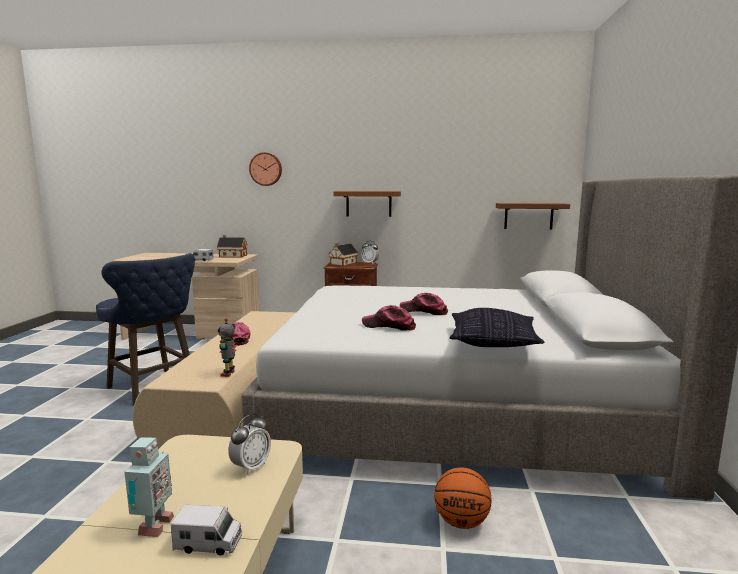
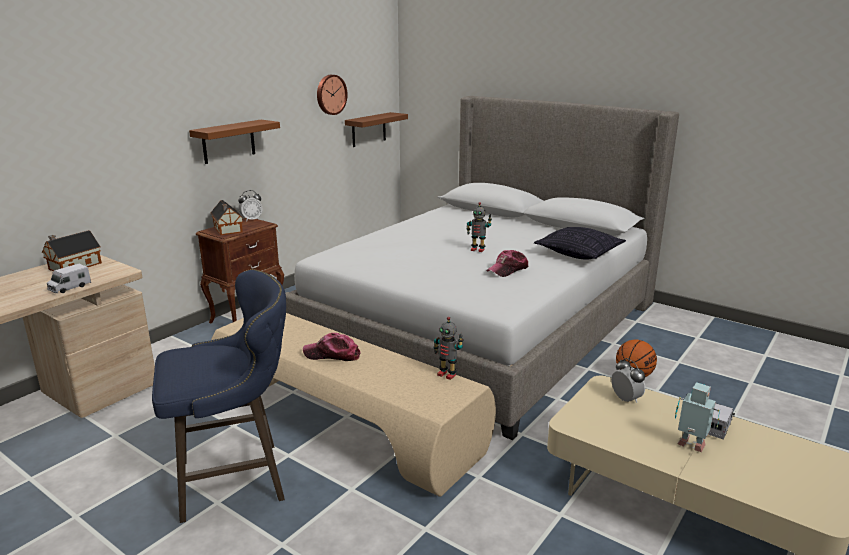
camera: 60 degrees left, 10 degrees up
(266, 169) = (78, 109): wall clock -> wall clock (330, 94)
(424, 311) = (478, 249): cap -> toy robot

